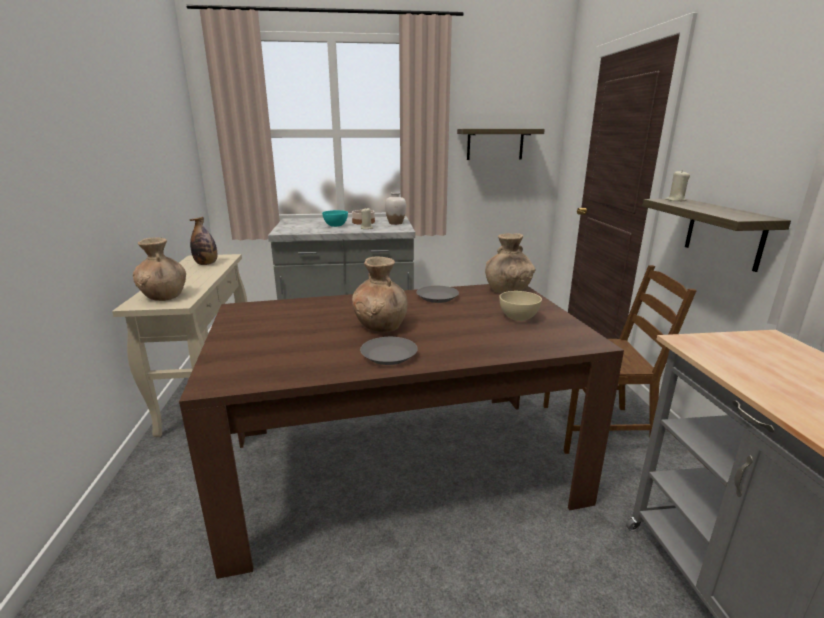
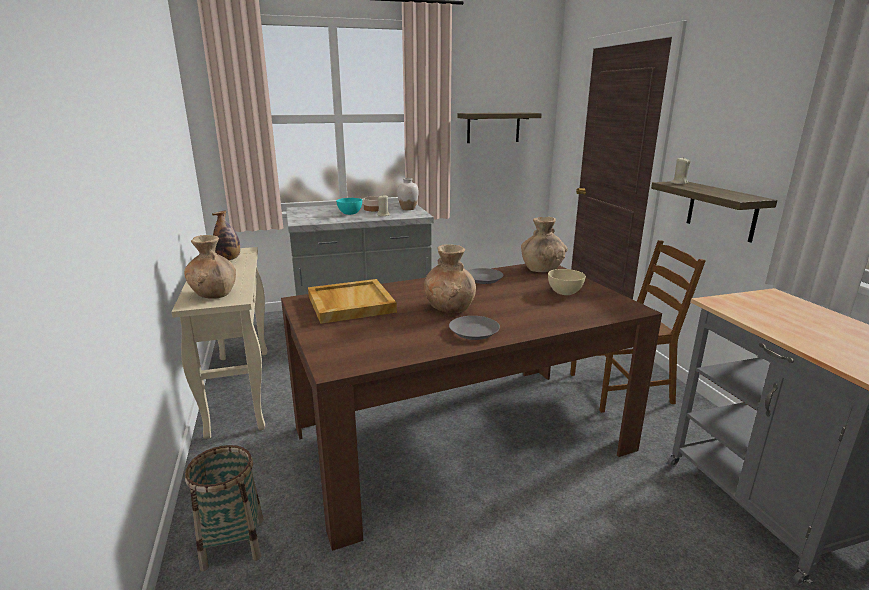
camera: 10 degrees left, 0 degrees up
(126, 554) = (233, 543): none -> basket
(282, 315) = (350, 304): none -> beige tray

